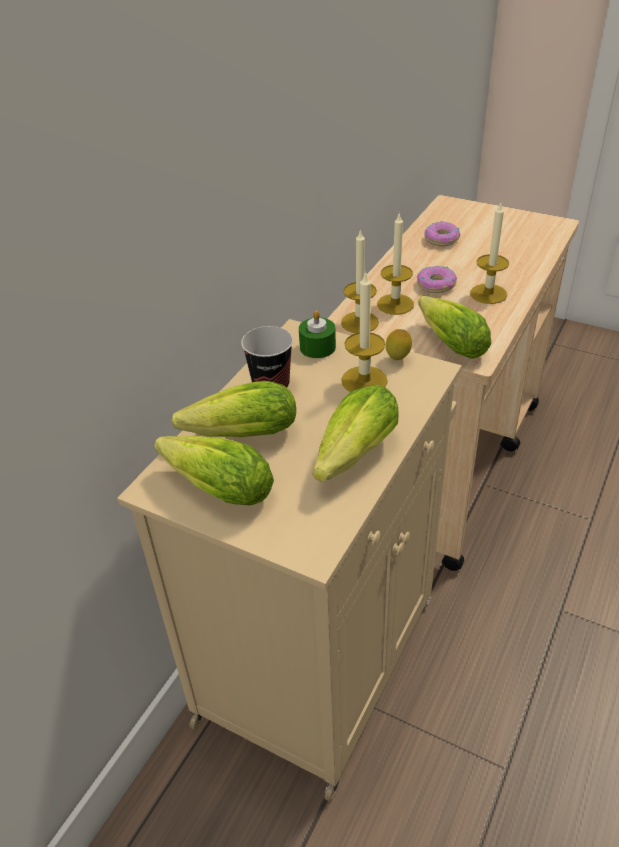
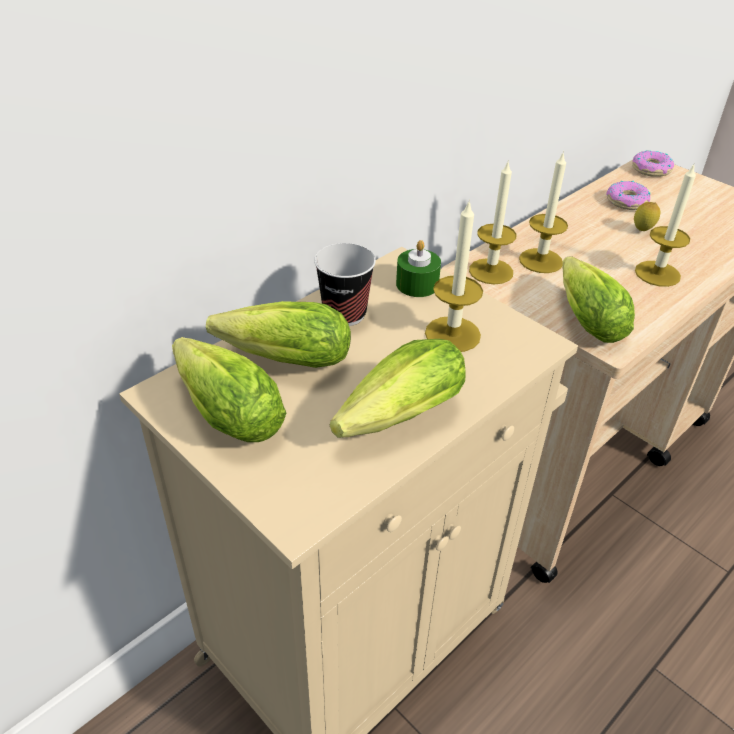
camera: 15 degrees right, 0 degrees up
(398, 359) = (503, 320): lemon -> lemon (642, 231)
(436, 285) = (598, 250): donut -> donut (651, 170)

